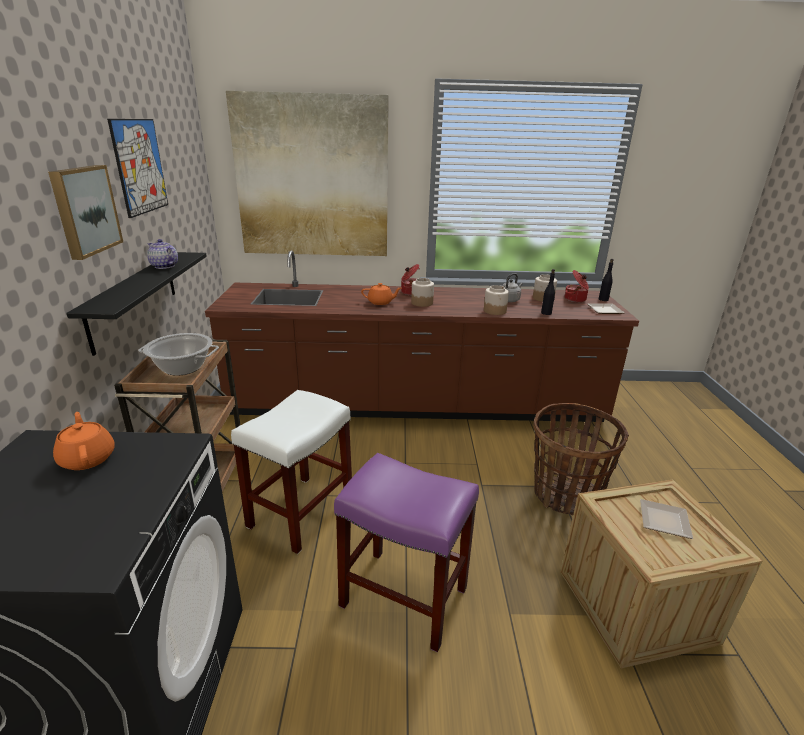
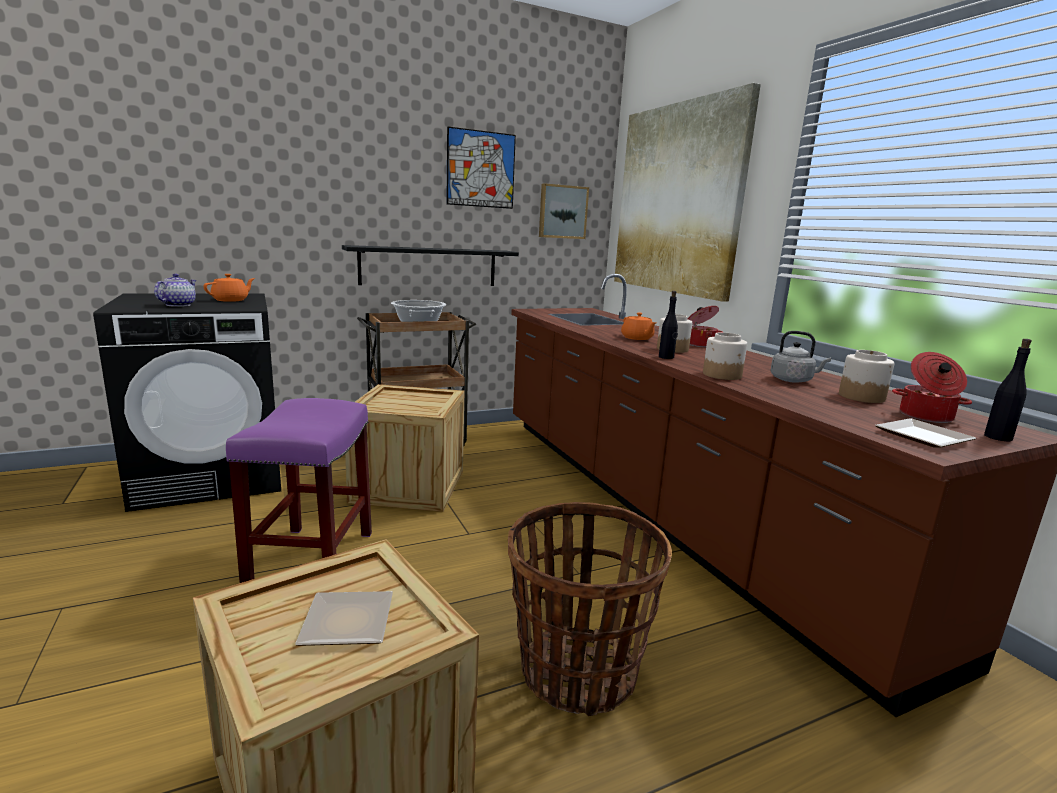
camera: 65 degrees right, 10 degrees down
(84, 210) = (391, 184): picture -> picture (562, 212)
(164, 266) = (463, 249): teapot -> teapot (178, 305)
(301, 511) = (409, 486): white stool -> crate
(546, 313) = (787, 399): black bottle -> black bottle (666, 357)

